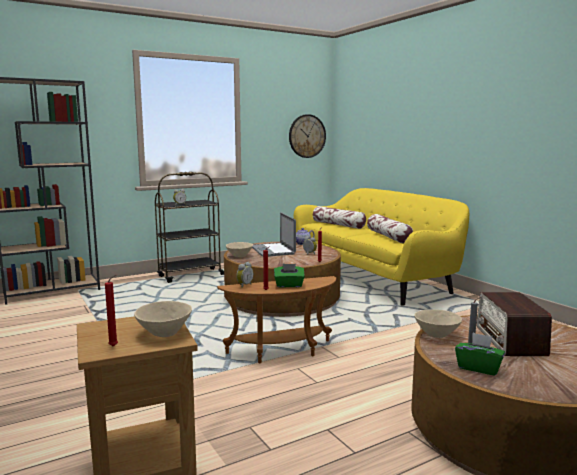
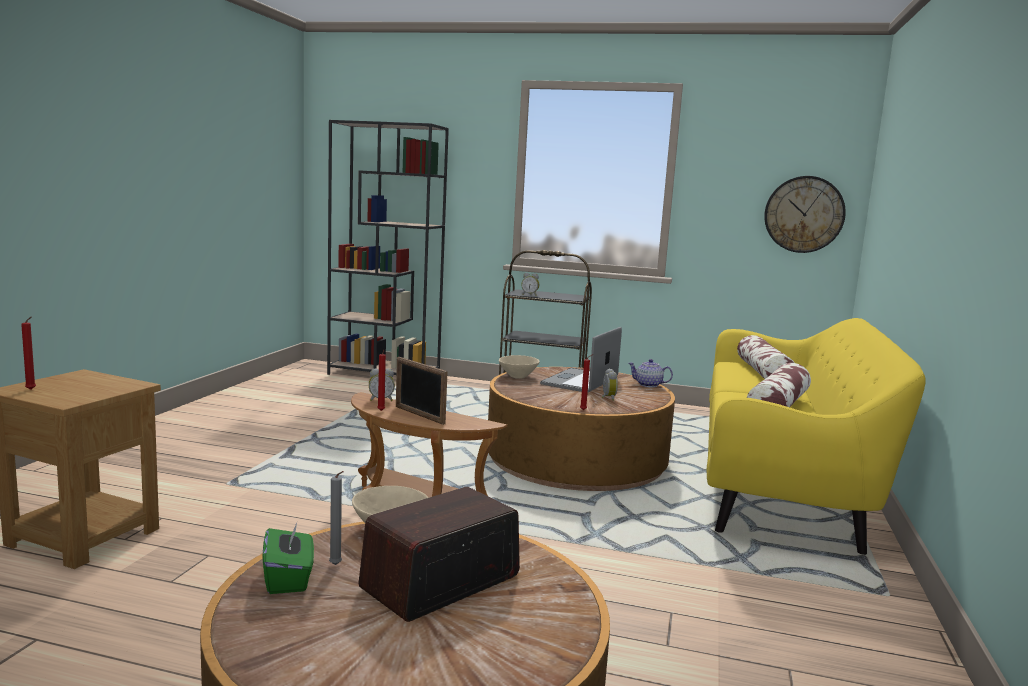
camera: 45 degrees right, 0 degrees up
(164, 333) = (83, 394): beige bowl -> none
(289, 285) = (419, 415): green tissue box -> picture frame

